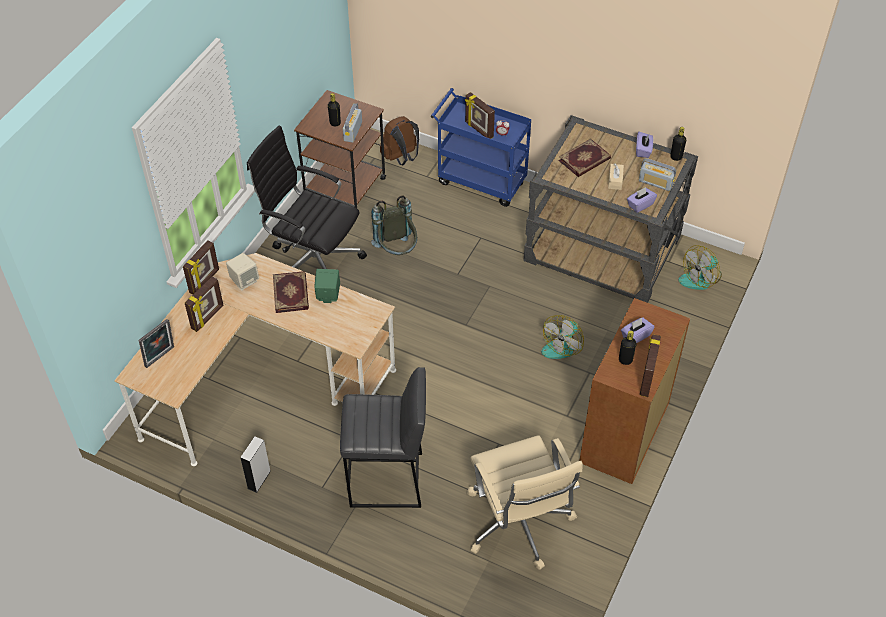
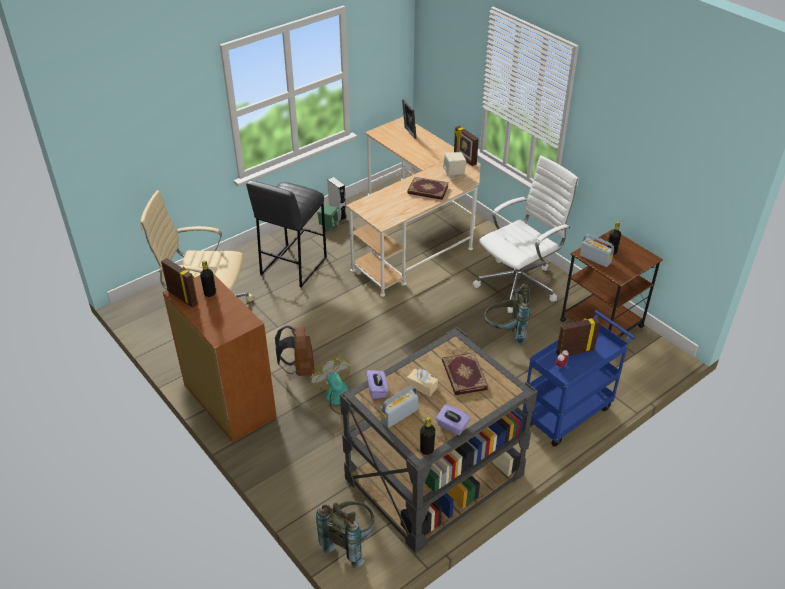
camera: 115 degrees right, 10 degrees down
(208, 317) = (430, 154): picture frame -> none
(313, 261) = (519, 284): black office chair -> white office chair
(328, 295) = (414, 205): green speaker -> green speaker (329, 225)
(401, 158) = (628, 372): brown backpack -> brown backpack (299, 368)
(635, 336) = (226, 308): purple tissue box -> none
(700, 278) = (349, 541): fan -> grey backpack

